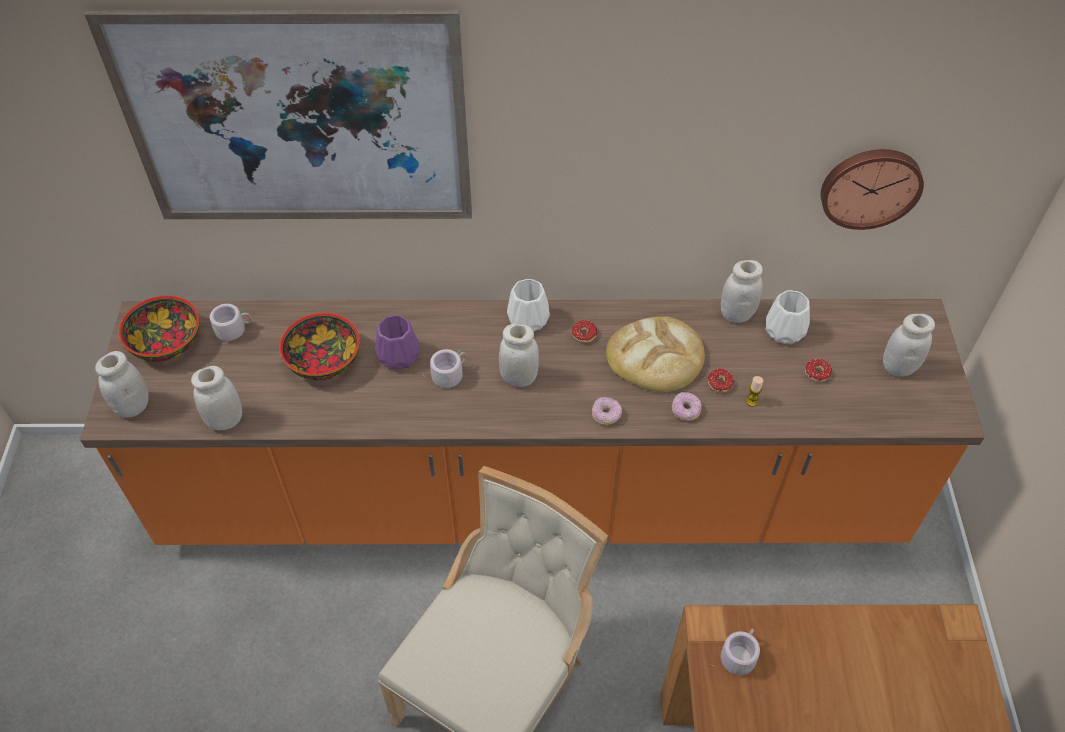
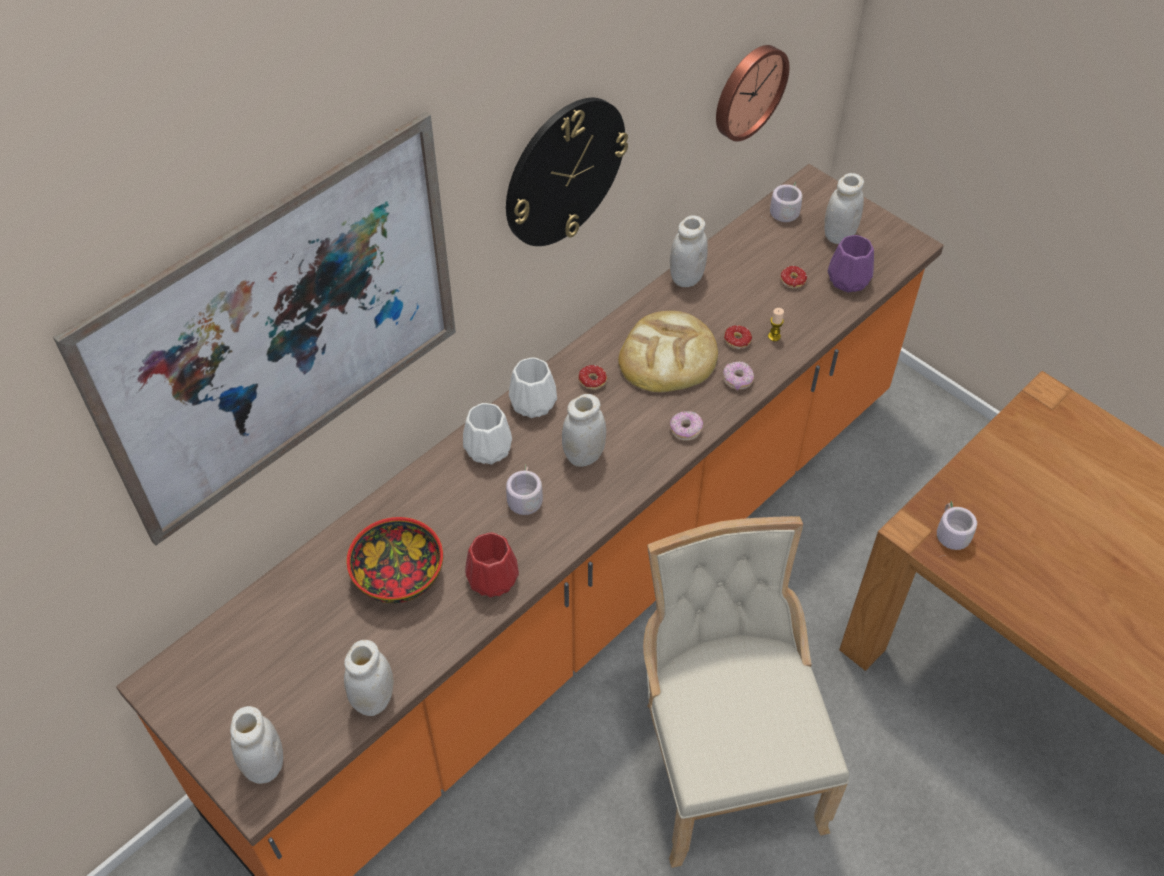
camera: 45 degrees left, 0 degrees up
(166, 343) = (221, 684): bowl -> none
(234, 329) = (273, 617): grey mug -> grey mug (784, 210)
(372, 407) = (493, 578): none -> red vase
(400, 356) = (462, 517): purple vase -> purple vase (849, 279)
(616, 144) = (564, 172): none -> wall clock
(784, 330) = (734, 265): white vase -> white vase (487, 448)

